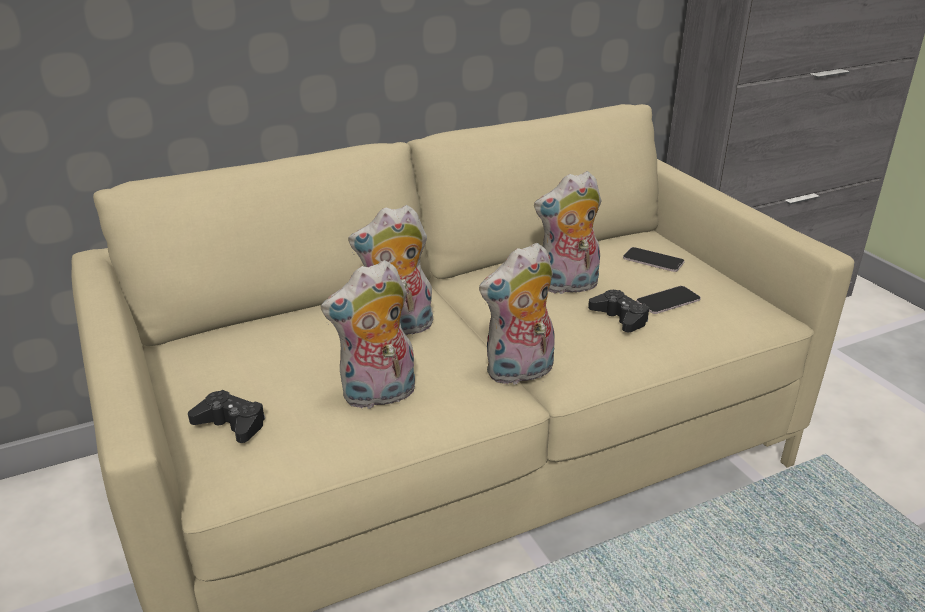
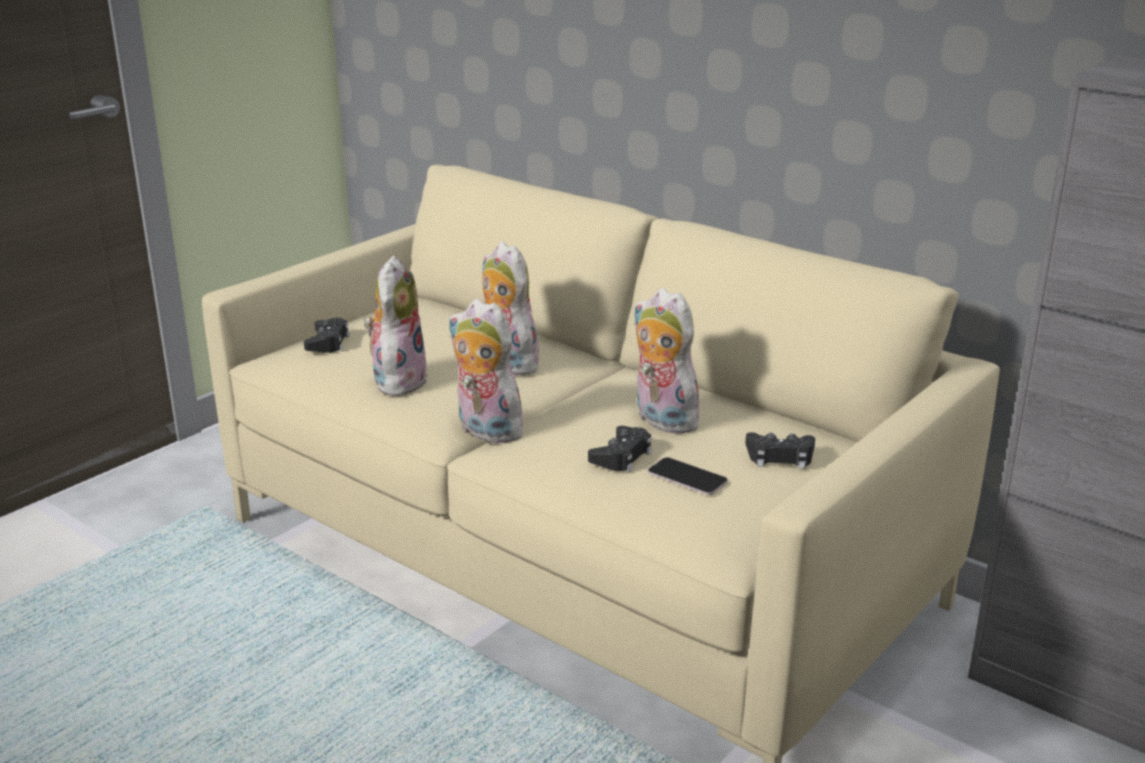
camera: 65 degrees right, 5 degrees down
(378, 396) = (397, 380): plush toy -> plush toy turned 60 degrees clockwise
(653, 260) = (780, 456): phone -> black game controller

